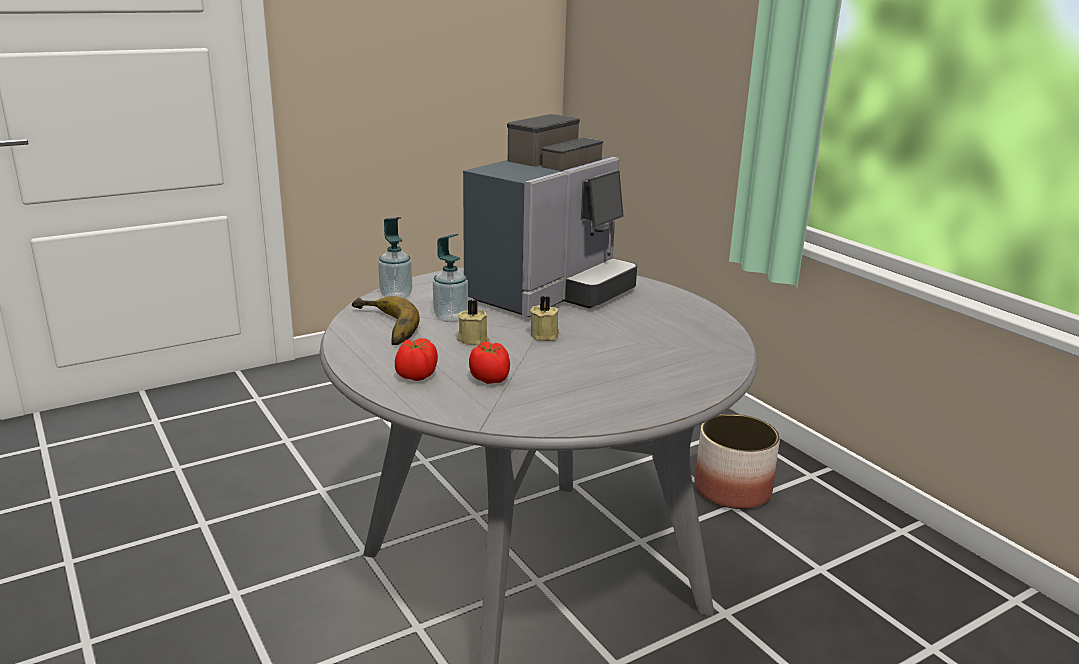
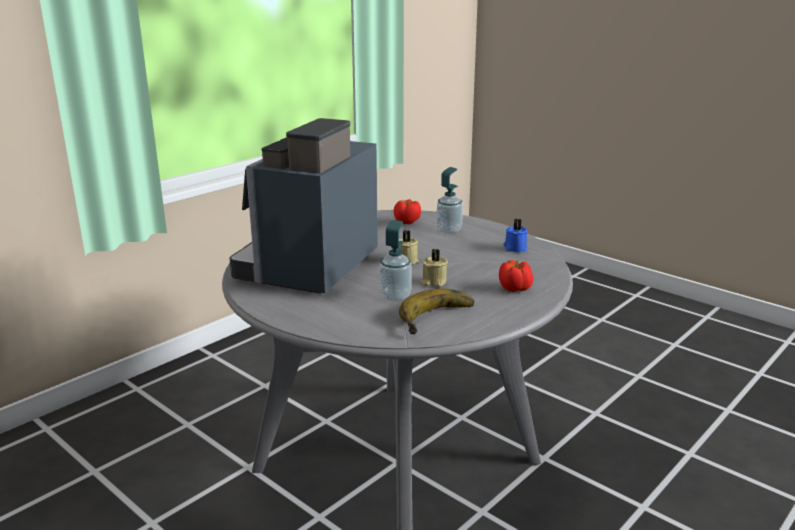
camera: 105 degrees left, 0 degrees up
(396, 296) = (357, 329): soap dispenser -> soap dispenser (449, 230)
(490, 379) = (495, 267): tomato -> tomato (406, 222)
(549, 406) = (515, 248): none -> blue candle
(551, 292) = (309, 268): coffee machine -> coffee machine turned 90 degrees counterclockwise
(732, 490) = (241, 386): planter -> none

